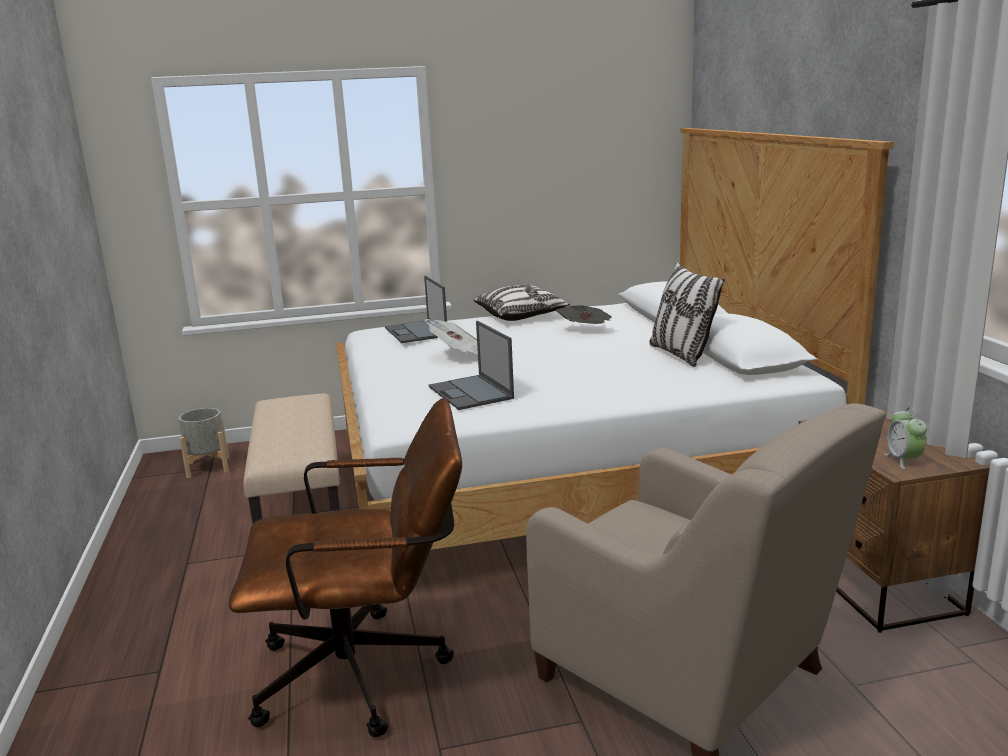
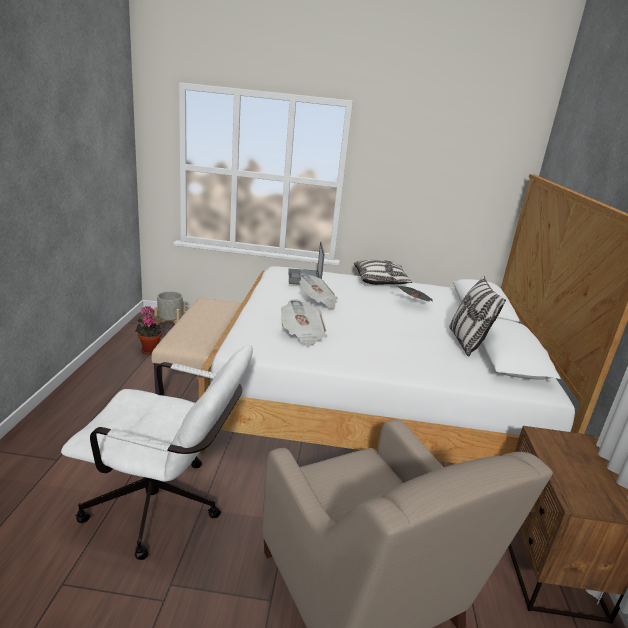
camera: 15 degrees right, 5 degrees up
(197, 503) = (149, 350): none -> potted plant
(368, 673) = (165, 507): brown office chair -> white office chair
(471, 393) = (302, 335): laptop -> newspaper
(903, 460) = (586, 493): alarm clock -> none

